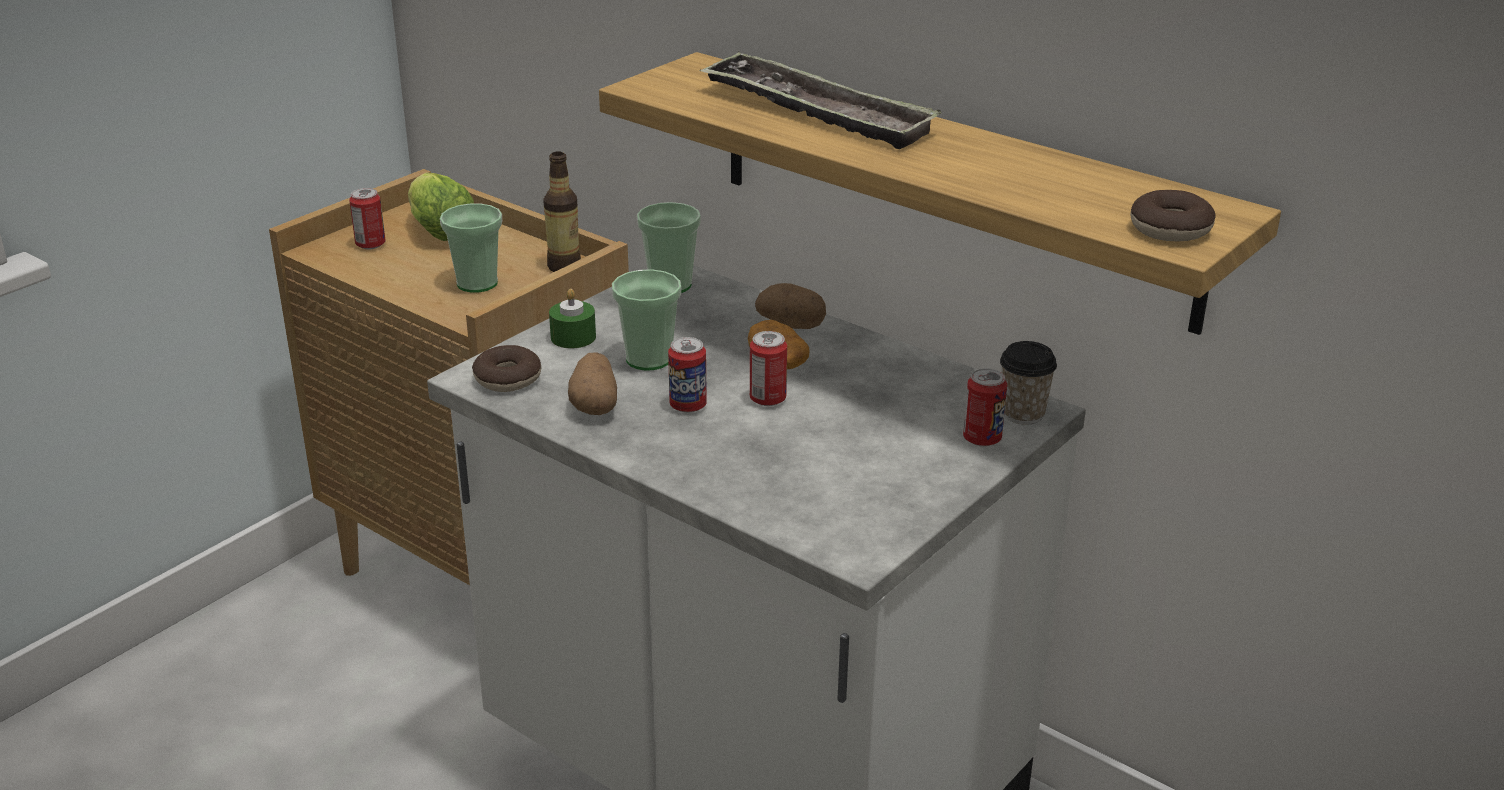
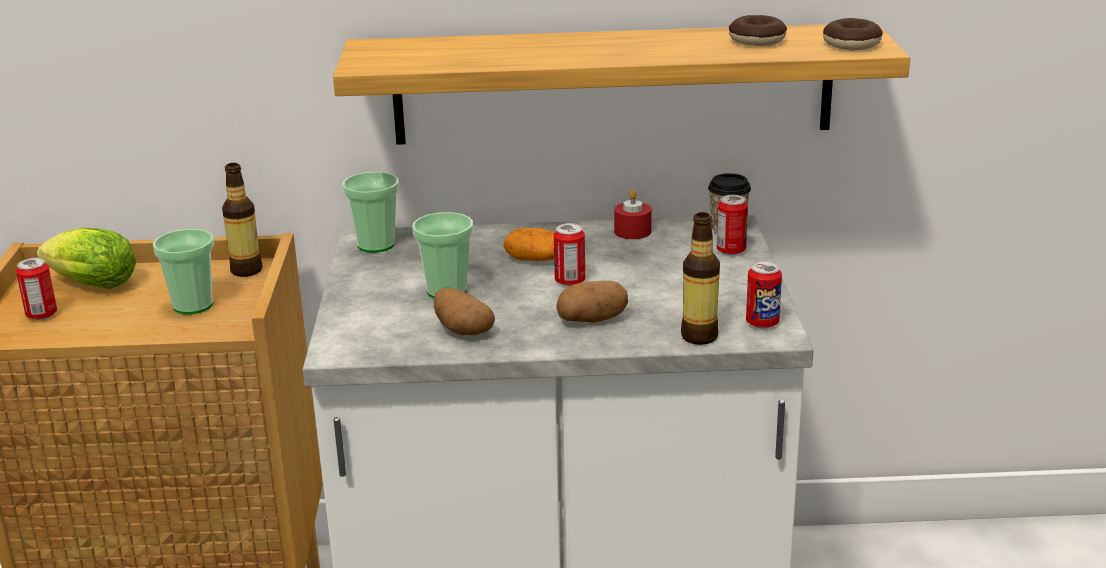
camera: 40 degrees left, 5 degrees down
(507, 379) = (367, 342): donut -> donut (757, 40)
(573, 337) = (366, 300): green candle -> none
(688, 406) = (526, 305): can -> can (762, 323)
(781, 517) = (699, 337): none -> bottle
(792, 325) = (505, 236): potato -> potato (592, 320)
(816, 112) = (519, 48): tray -> none
(921, 372) = (632, 231): none -> red candle

